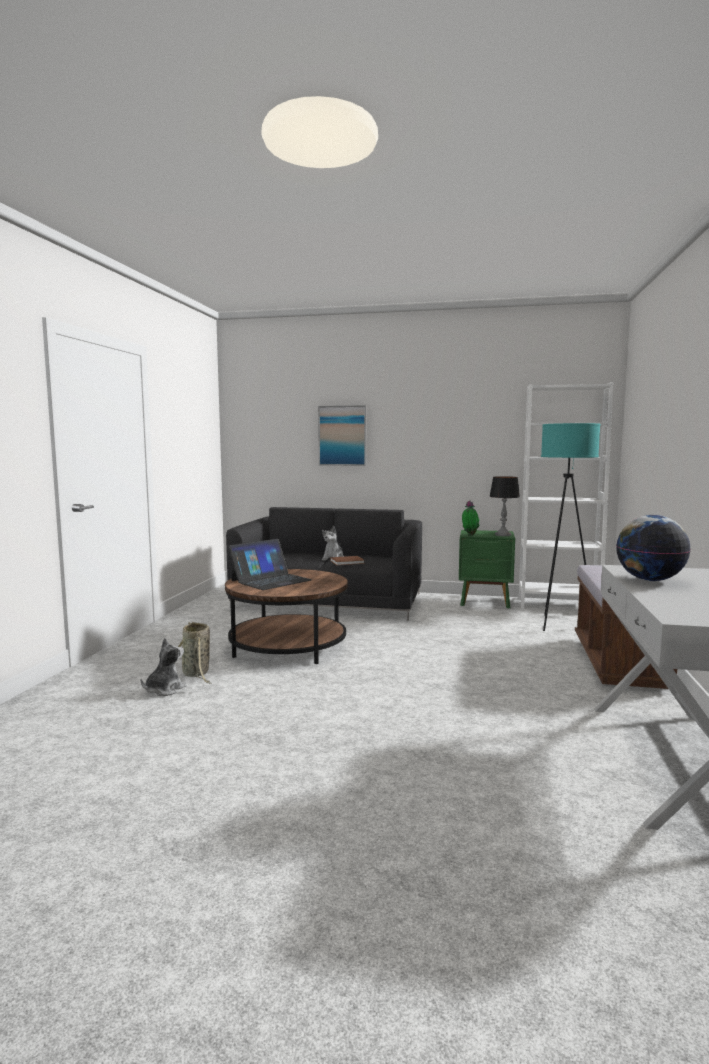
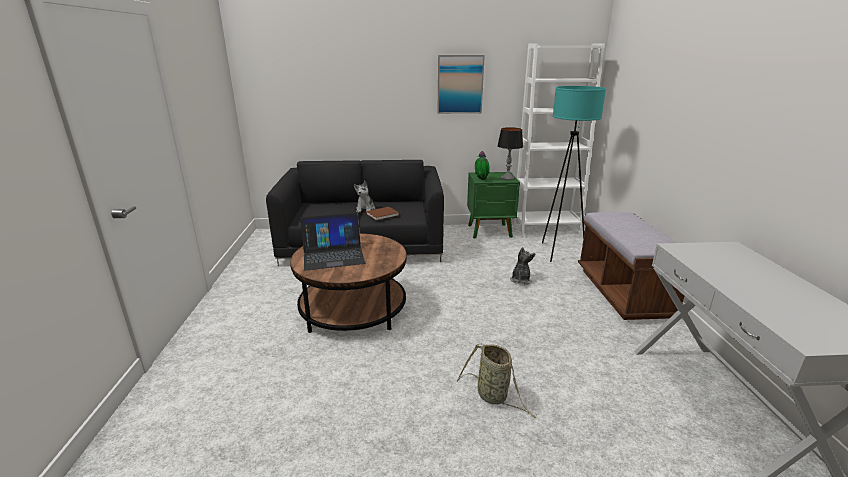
camera: 15 degrees left, 15 degrees up
(164, 690) = (261, 391): plush toy -> plush toy (520, 280)
(196, 674) = (284, 362): basket -> basket (494, 397)
(271, 580) = (333, 255): laptop -> laptop turned 45 degrees clockwise
(342, 435) = (359, 89): picture -> picture (460, 84)
(650, 580) = (717, 268): globe -> none

